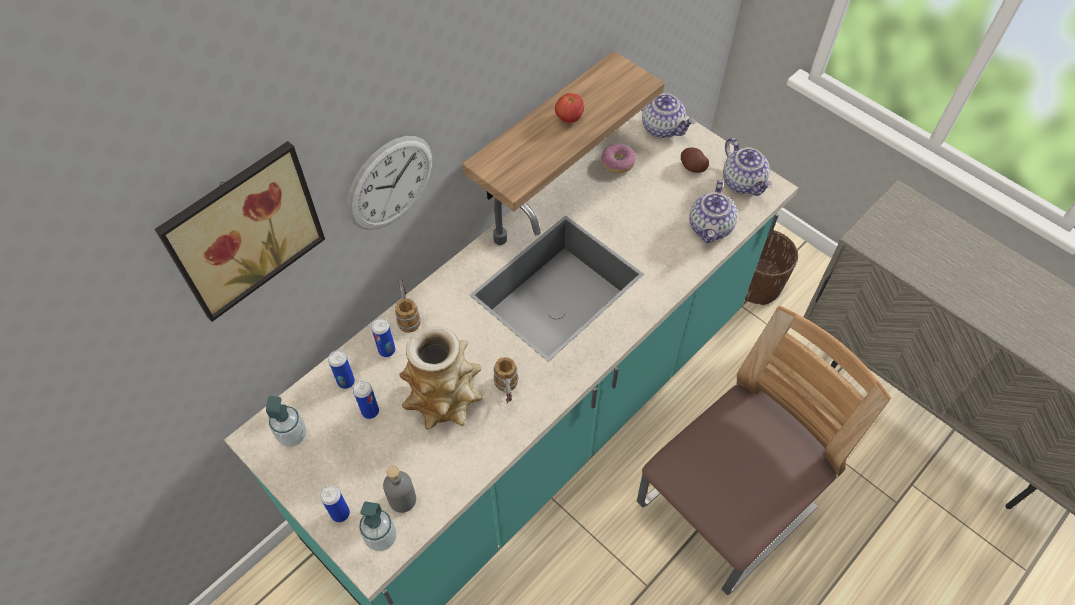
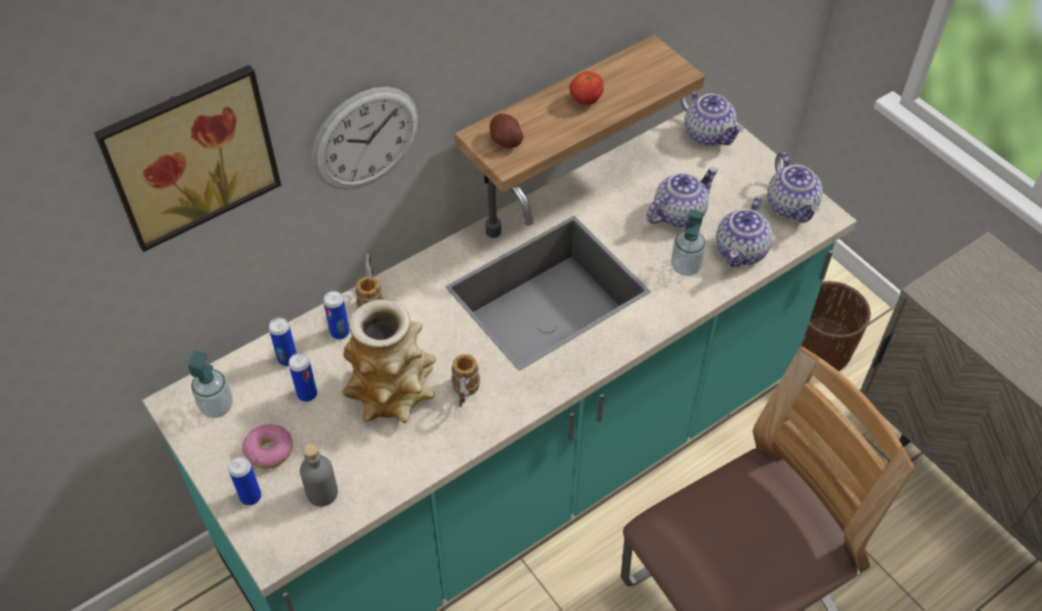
camera: 10 degrees right, 5 degrees down
(381, 537) = (290, 529): soap dispenser -> soap dispenser (685, 266)
(617, 163) = (647, 166): donut -> donut (269, 451)
(652, 201) = (679, 213): none -> teapot
(692, 167) = (735, 182): potato -> potato (506, 140)

